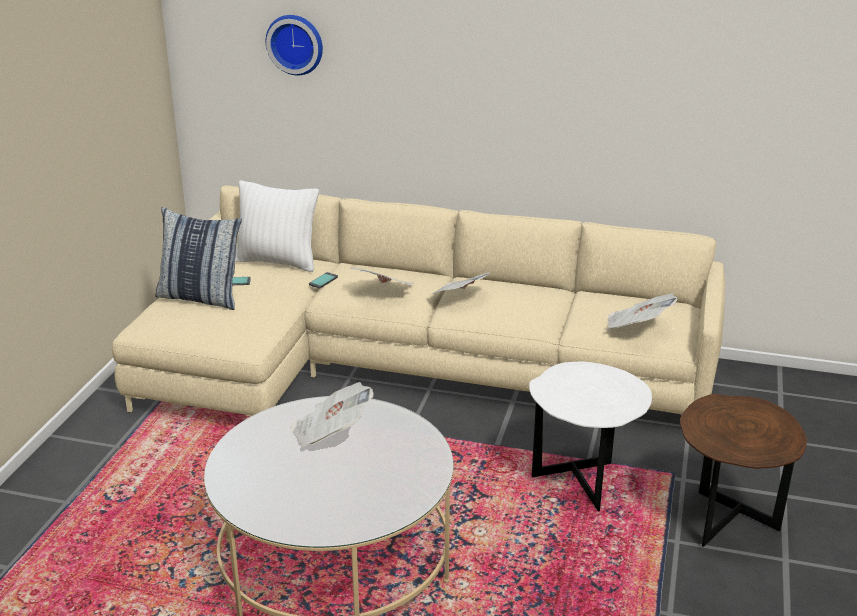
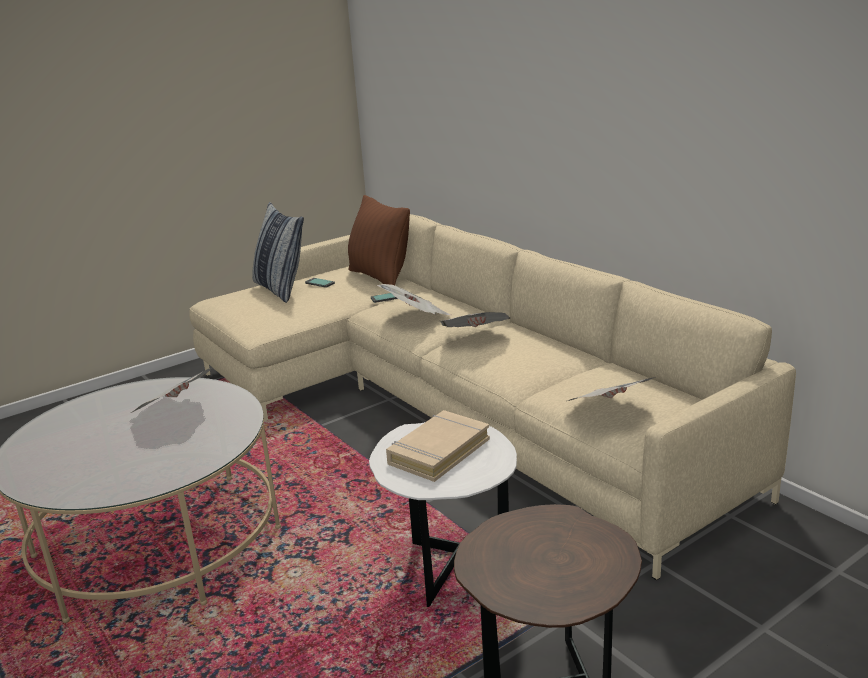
camera: 40 degrees right, 5 degrees down
(278, 262) = (380, 277): white pillow -> brown pillow
(296, 44) = (425, 66): wall clock -> none
(585, 390) = (438, 451): none -> beige book

